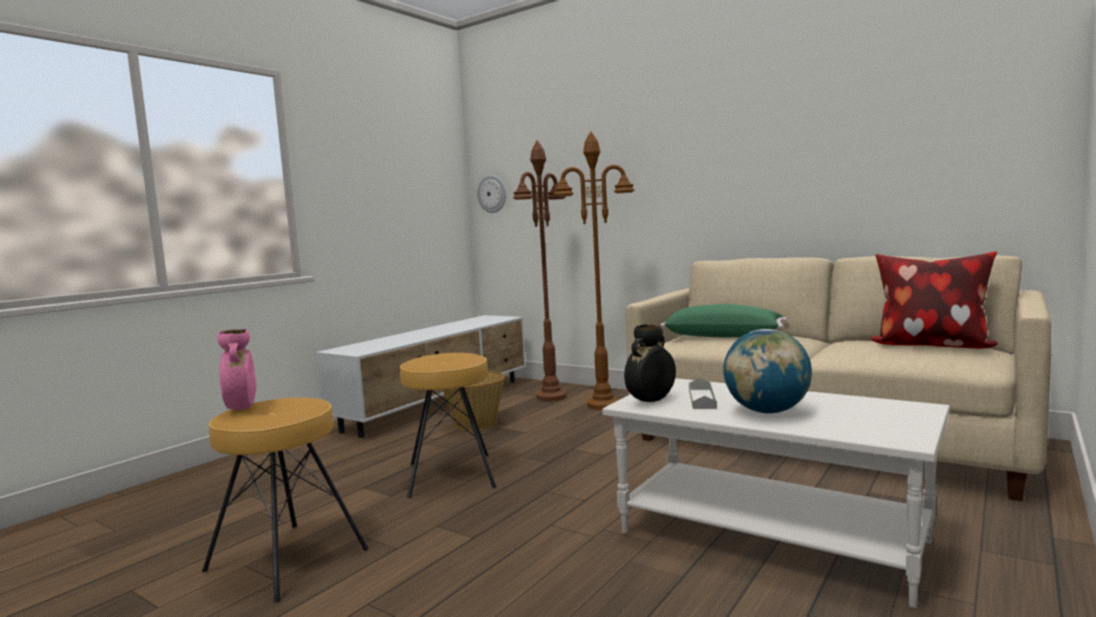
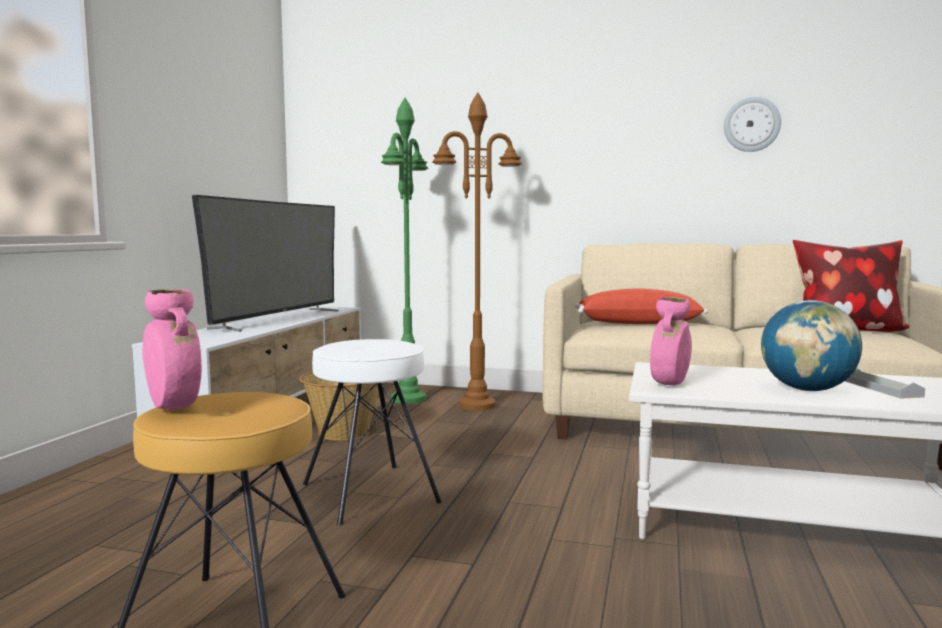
camera: 20 degrees left, 0 degrees up
(442, 329) = (278, 319): none -> television
(452, 475) = (371, 492): brown stool -> white stool
(492, 194) = (321, 160): wall clock -> wall clock (751, 124)
(551, 397) = (408, 399): brown floor lamp -> green floor lamp
(651, 400) = (669, 384): black vase -> pink vase
(702, 398) = (718, 380): grey tray -> grey tray (878, 387)
(723, 336) = (638, 323): green pillow -> red pillow

